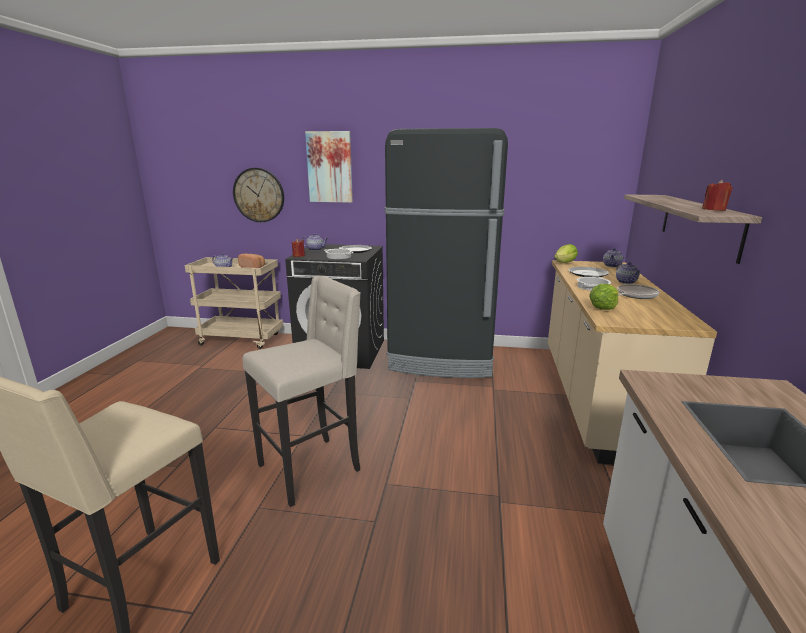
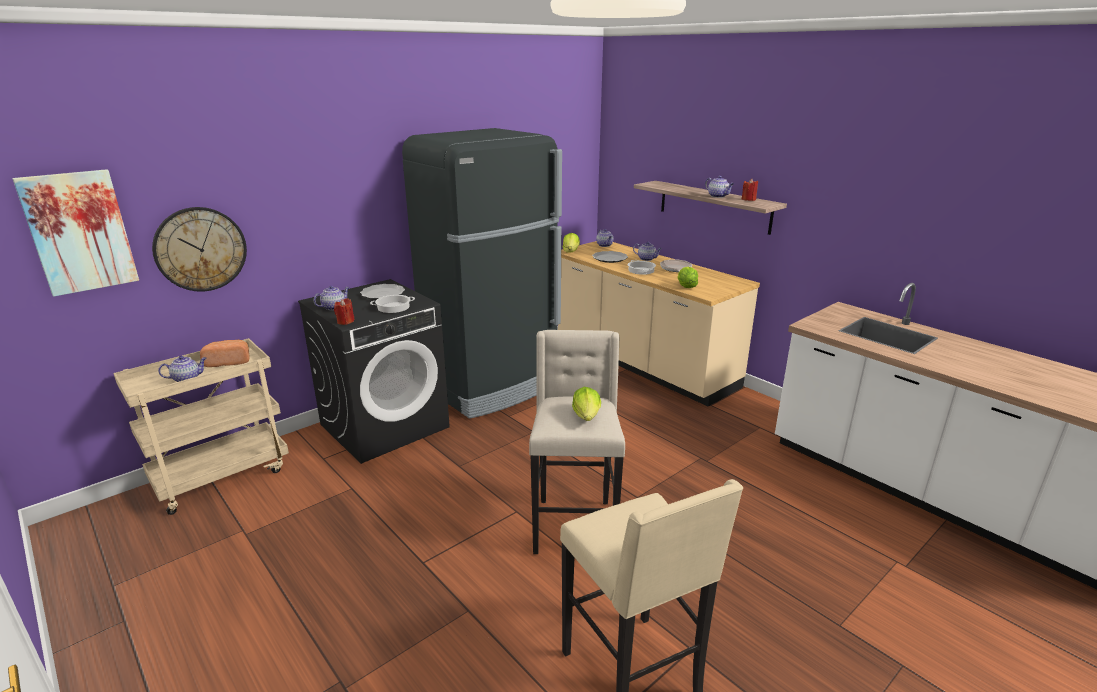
camera: 50 degrees left, 5 degrees up
(295, 357) = (587, 416): none -> lettuce
(330, 167) = (310, 190): picture -> picture (79, 232)
(683, 205) = (718, 196): none -> teapot

